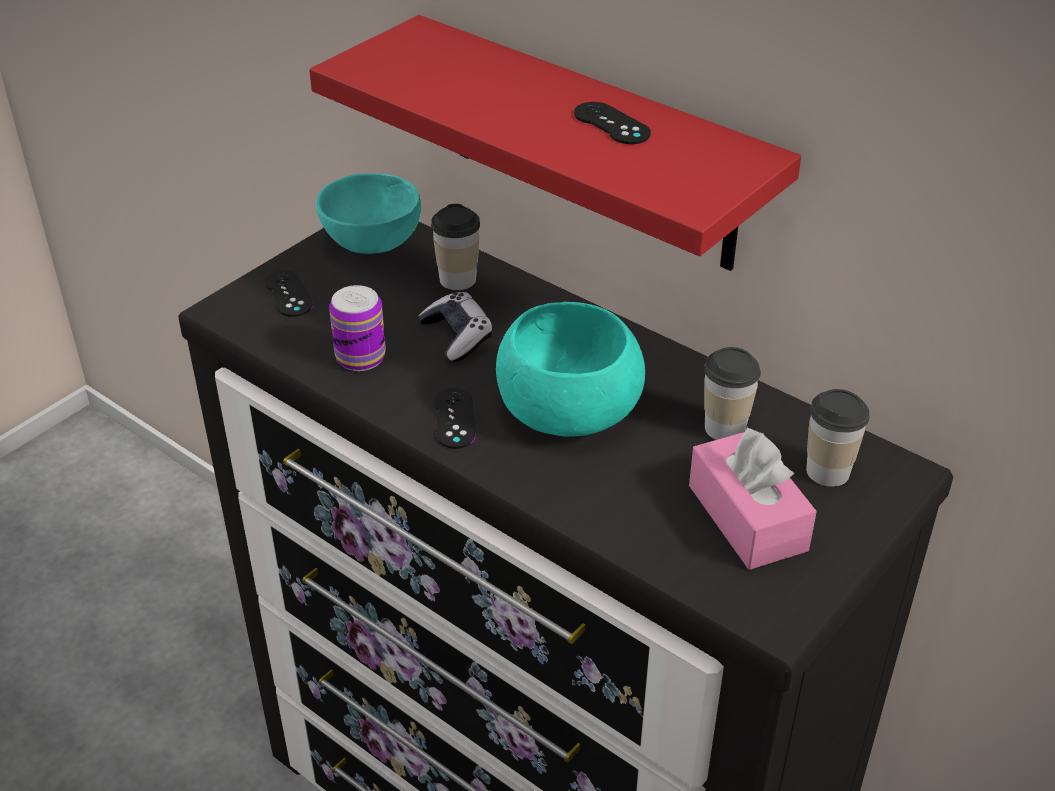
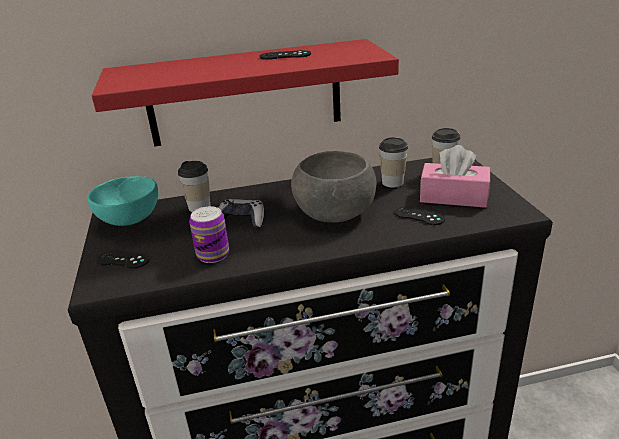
camera: 50 degrees left, 10 degrees down
(454, 418) = (300, 243): black game controller -> black game controller (419, 216)
(567, 410) = (335, 212): turquoise bowl -> grey bowl

